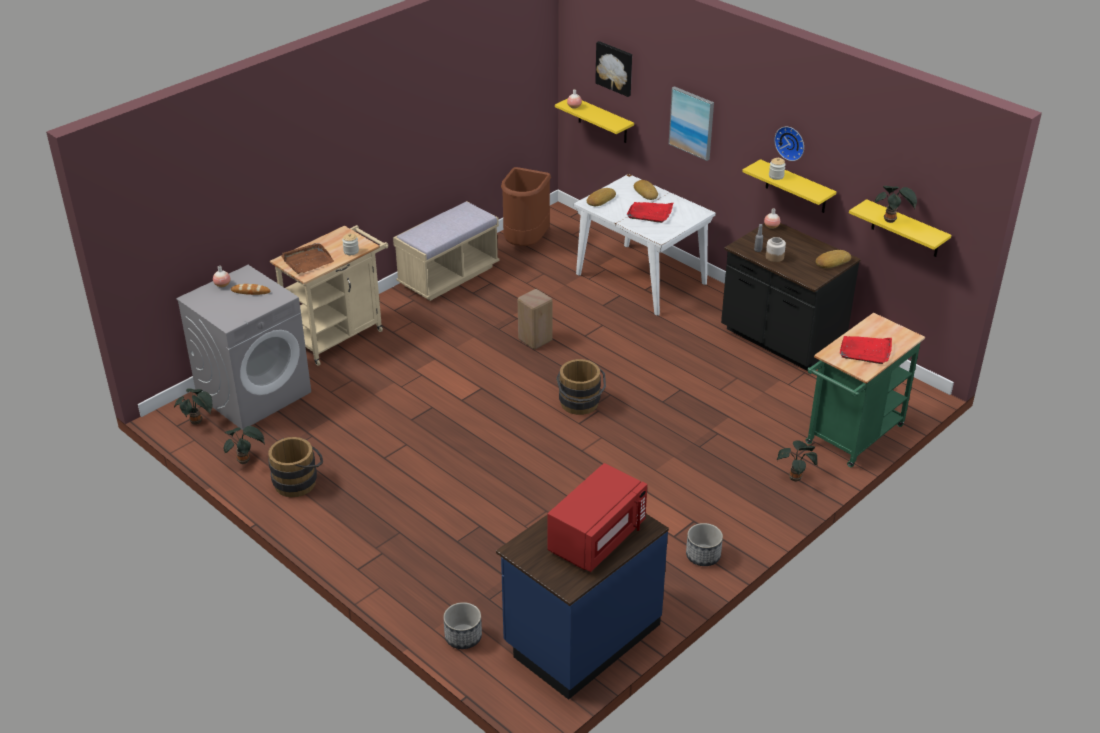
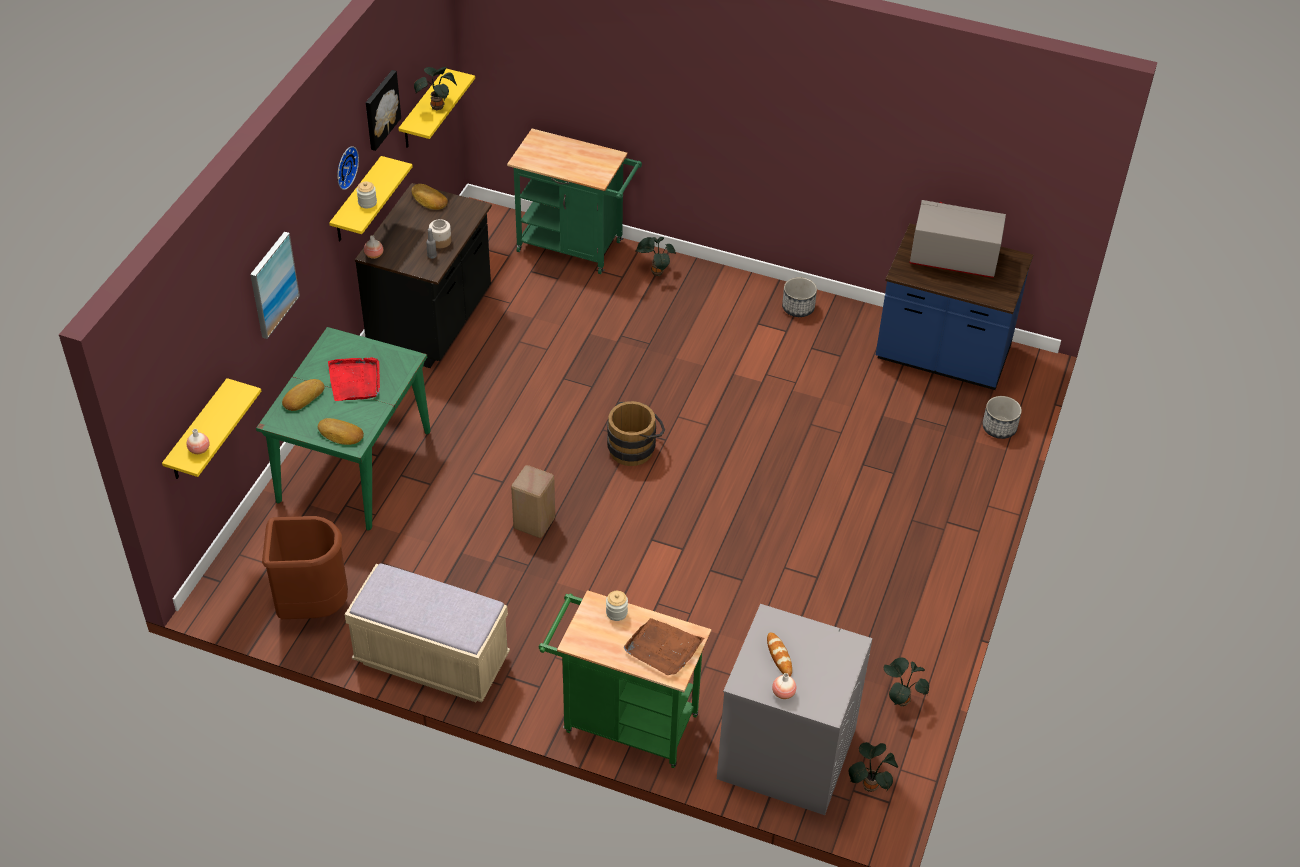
camera: 115 degrees left, 10 degrees up
(299, 481) = (899, 634): brown bucket -> none
(339, 335) = (623, 721): beige cart -> green cart
(596, 537) = (953, 259): red microwave -> grey microwave
(615, 68) = (194, 352): picture -> picture (380, 109)
(640, 278) = (354, 466): white dining table -> green dining table
(865, 351) = (578, 159): red tray -> none

